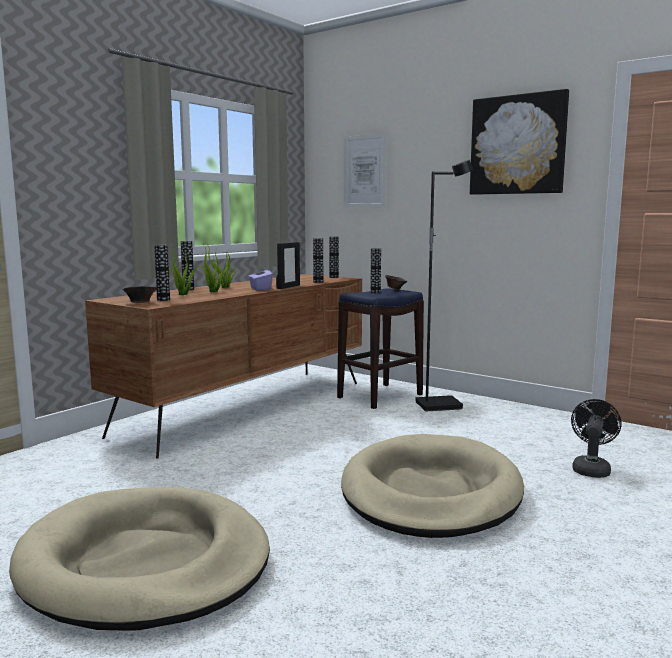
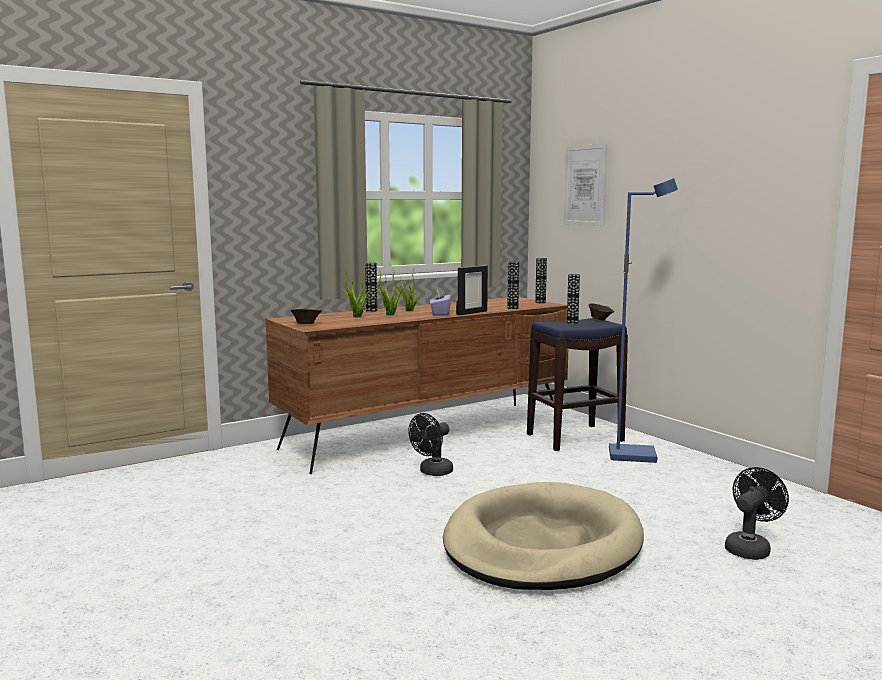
camera: 20 degrees right, 0 degrees up
(145, 563) = (239, 563): beige dog bed -> none
(163, 300) = (331, 322): vase -> none
(279, 441) = (432, 472): none -> black fan
(438, 405) = (632, 455): black floor lamp -> blue floor lamp
(518, 145) = (740, 159): picture -> none

